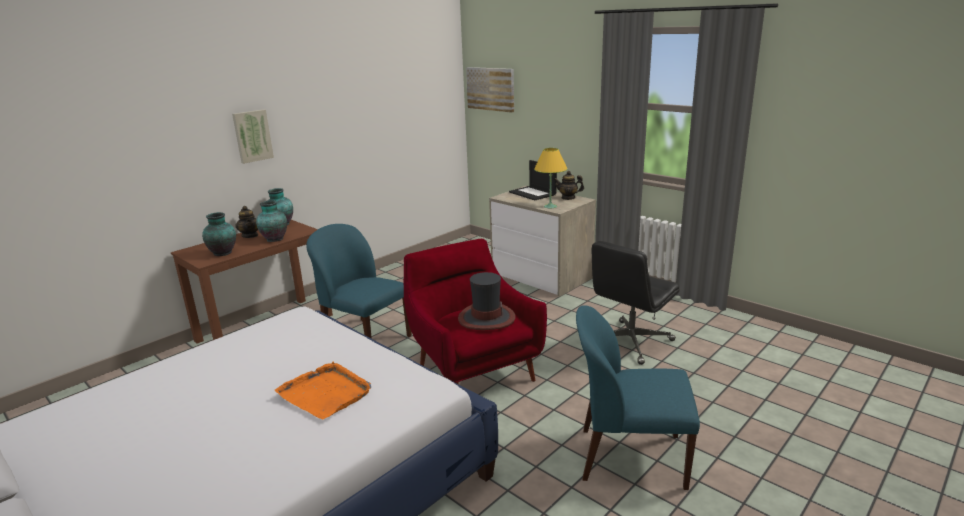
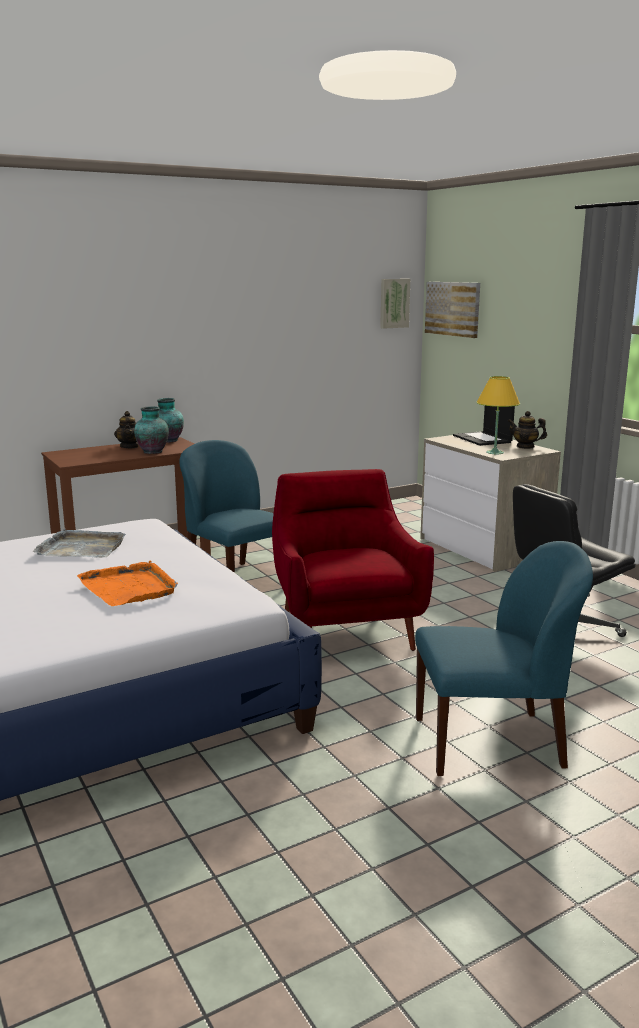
camera: 15 degrees right, 5 degrees down
(223, 253) = (92, 458): vase -> none
(252, 136) = (148, 334): picture -> picture (394, 303)
(255, 352) = (81, 548): none -> grey tray
(486, 318) = (360, 559): hat -> none
(629, 457) = (491, 743): blue chair -> blue chair turned 150 degrees clockwise

